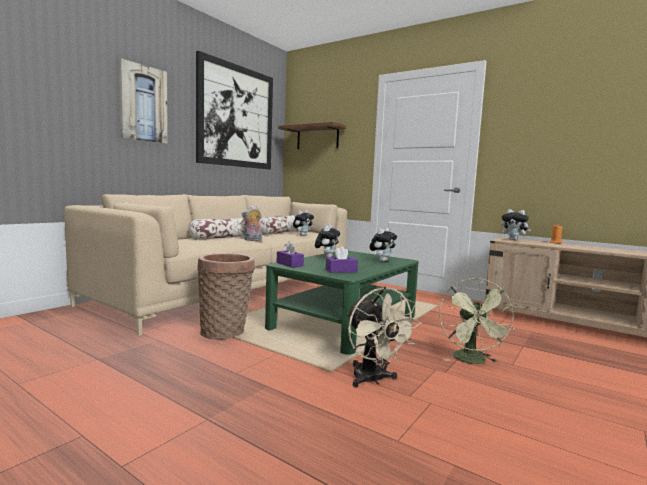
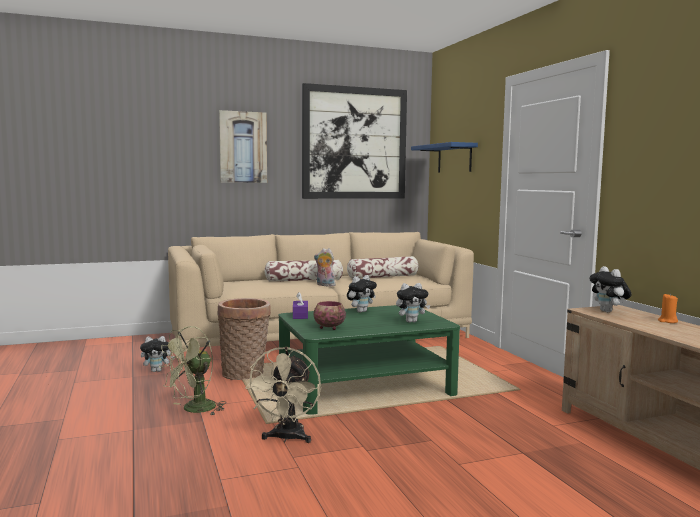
camera: 35 degrees right, 0 degrees up
(302, 235) = (398, 282): plush toy -> plush toy (157, 370)
(317, 138) = (454, 158): brown shelf -> blue shelf
(341, 271) = (328, 327): purple tissue box -> bowl
(472, 361) = (418, 450): green fan -> green fan (194, 410)

